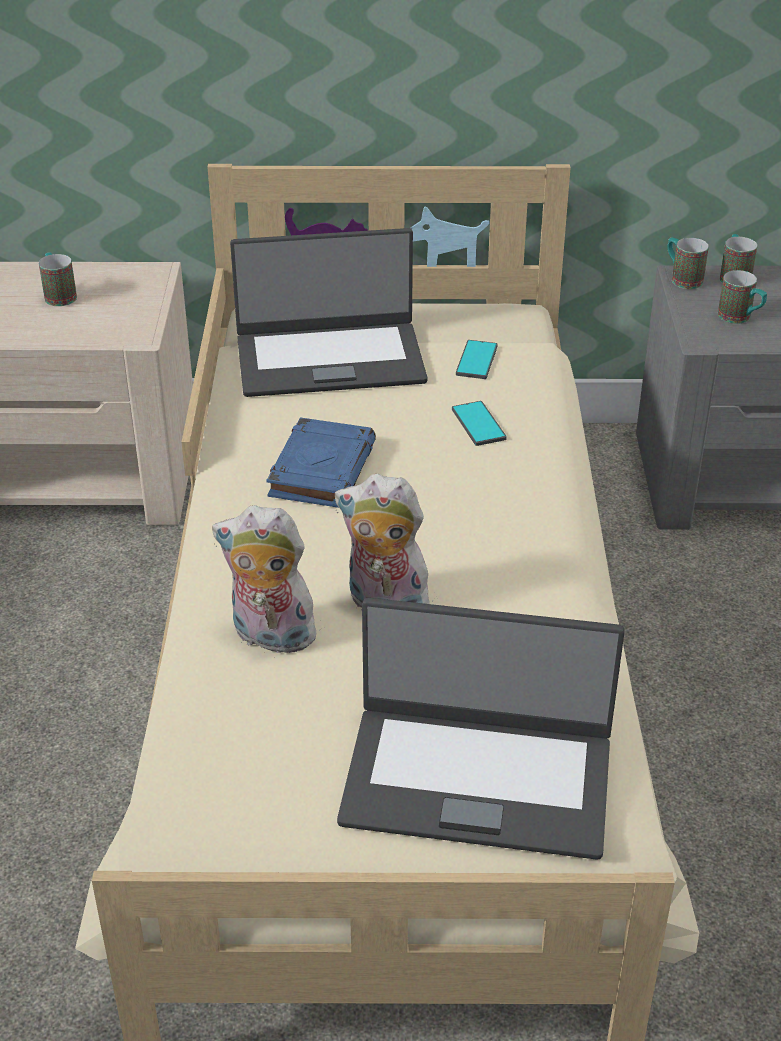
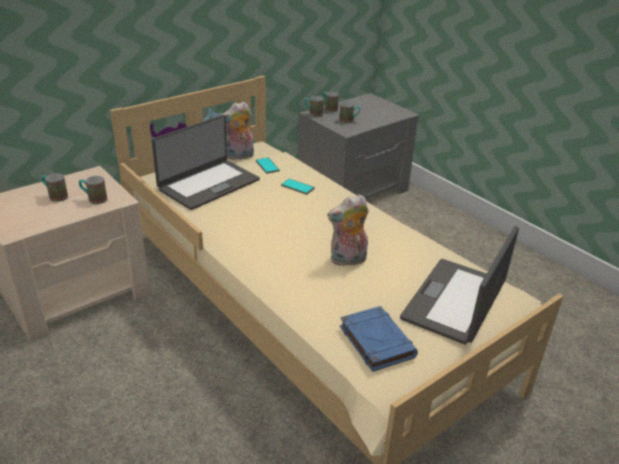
camera: 40 degrees left, 5 degrees down
(102, 320) = (94, 199): none -> mug
(269, 637) = (322, 291): plush toy -> plush toy (239, 156)
(322, 469) = (260, 224): blue book -> blue book (376, 341)
(477, 779) = (456, 301): laptop -> laptop turned 150 degrees clockwise

